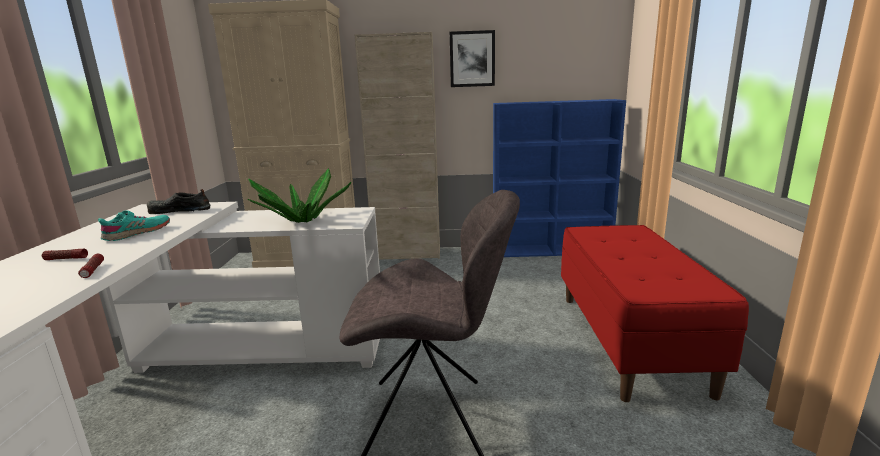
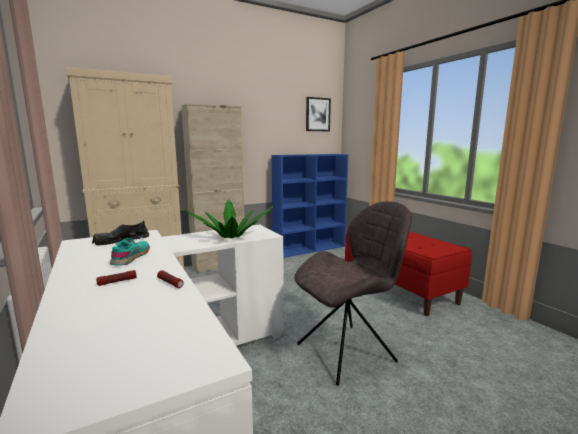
camera: 30 degrees left, 5 degrees down
(472, 59) = (257, 126): picture -> picture (317, 114)

